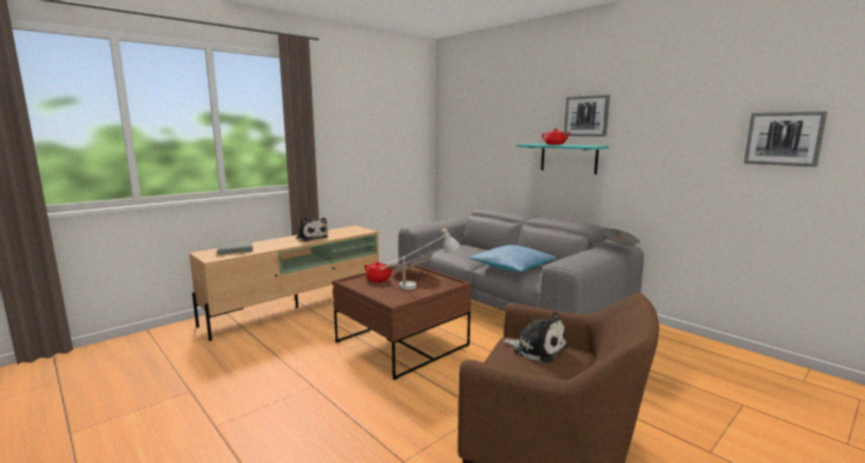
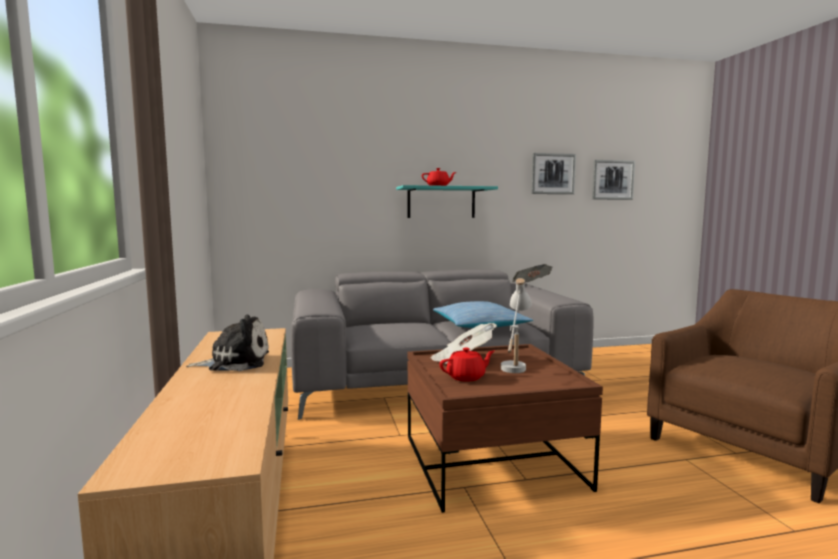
camera: 60 degrees left, 5 degrees down
(235, 250) = (193, 429): grey book -> none
(537, 349) = (724, 361): plush toy -> none
(586, 116) = (459, 156): picture -> picture (552, 174)

